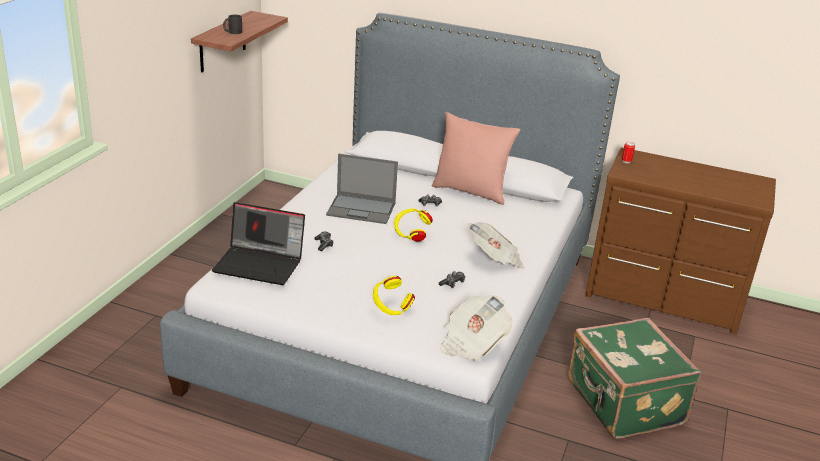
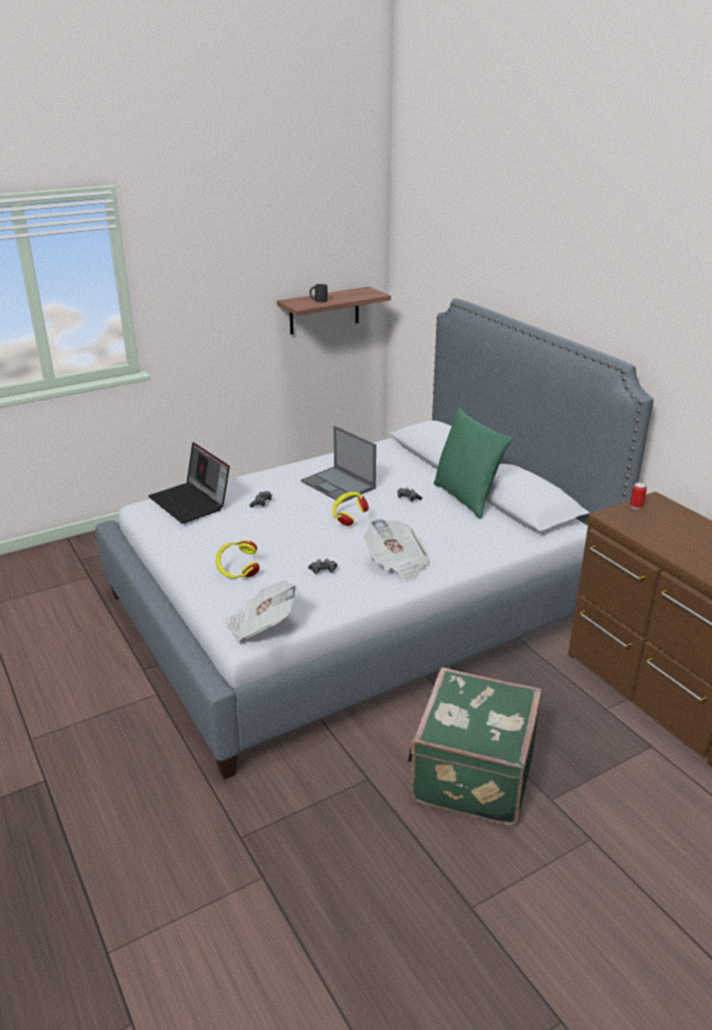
camera: 40 degrees right, 0 degrees up
(470, 191) = (466, 498): pink pillow -> green pillow

